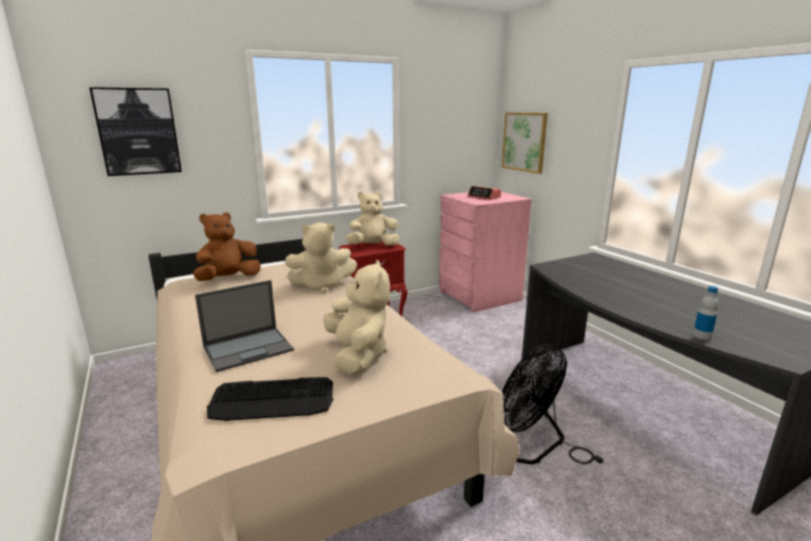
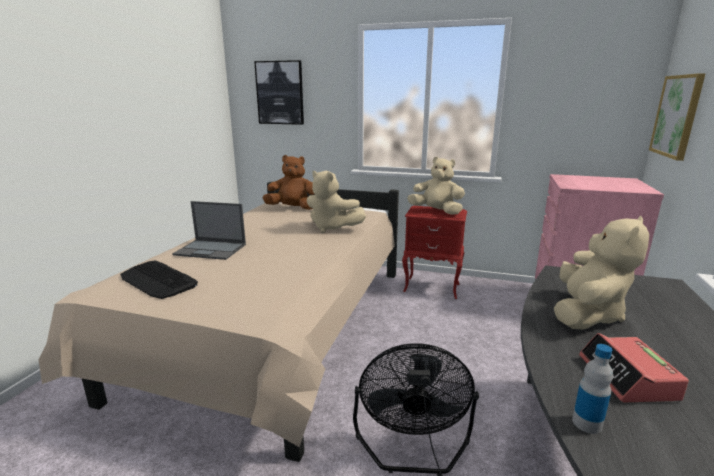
camera: 45 degrees right, 0 degrees up
(357, 356) = (246, 278): beige plush toy -> beige plush toy (586, 314)
(484, 197) = (597, 183): alarm clock -> alarm clock (627, 378)

